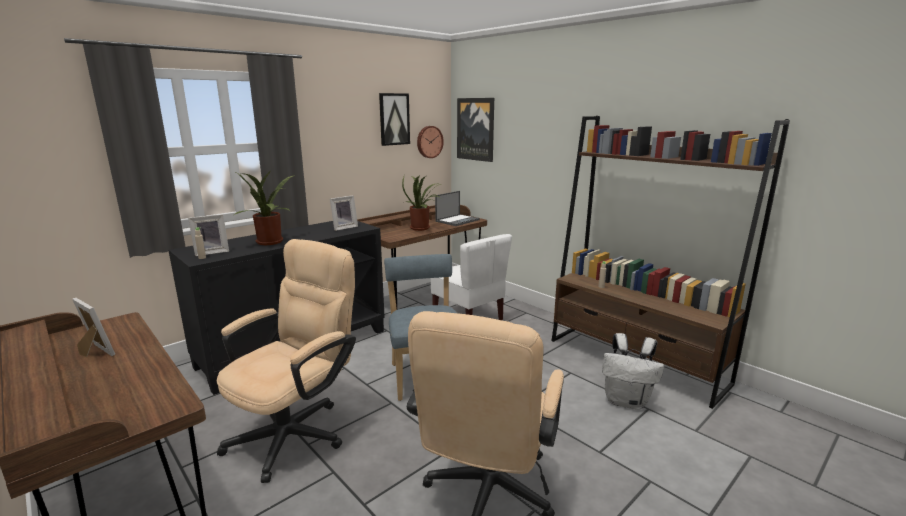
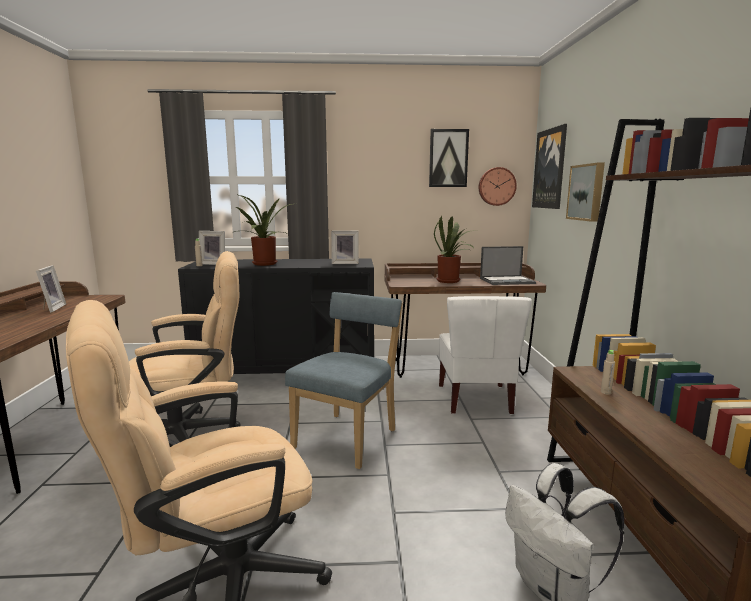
camera: 40 degrees right, 5 degrees down
(523, 152) = (587, 192): none -> picture

